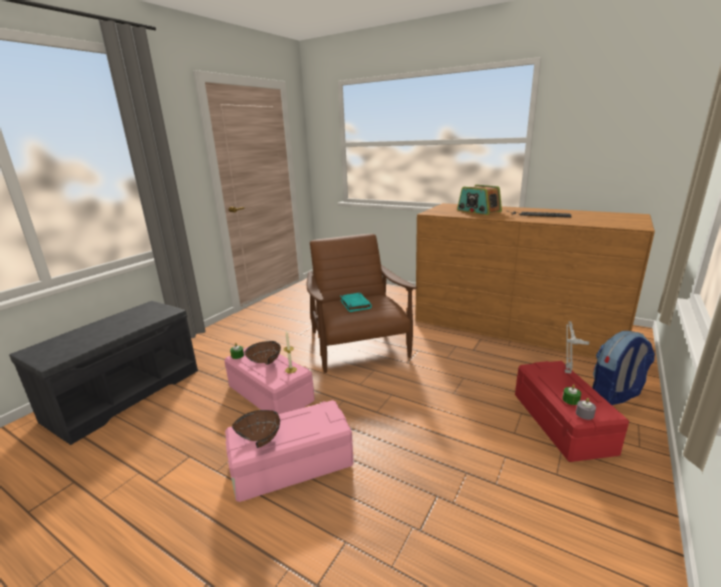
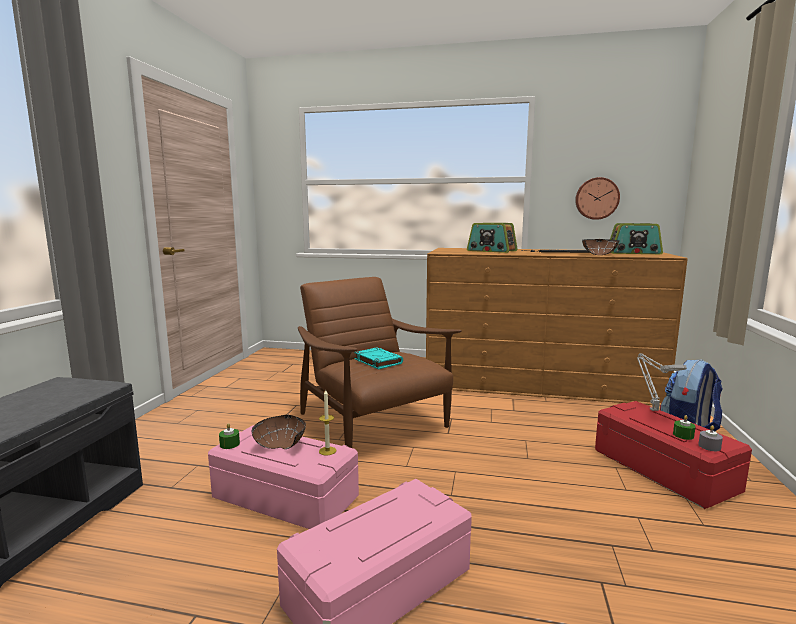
camera: 20 degrees left, 10 degrees down
(262, 438) = (351, 545): brown bowl -> brown bowl (598, 255)
(596, 158) = (596, 198): none -> wall clock
(613, 219) = (633, 253): none -> radio

